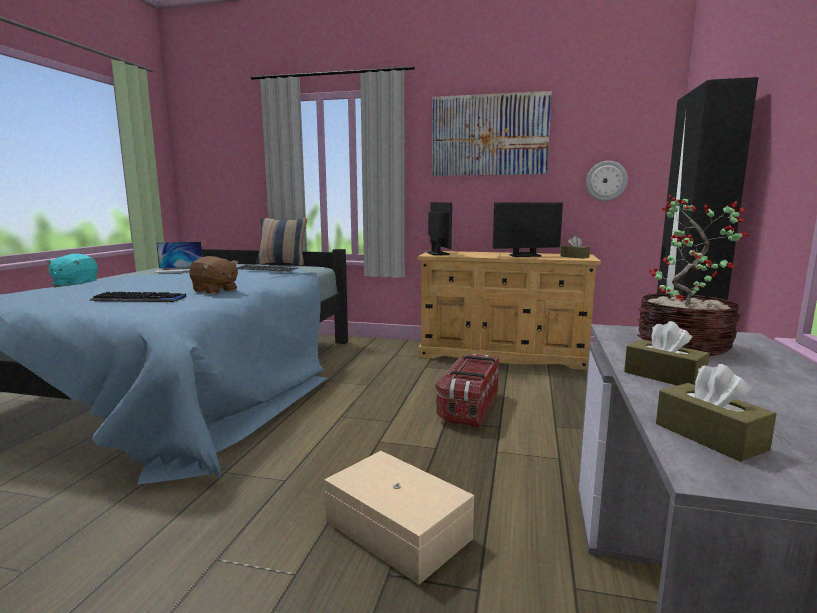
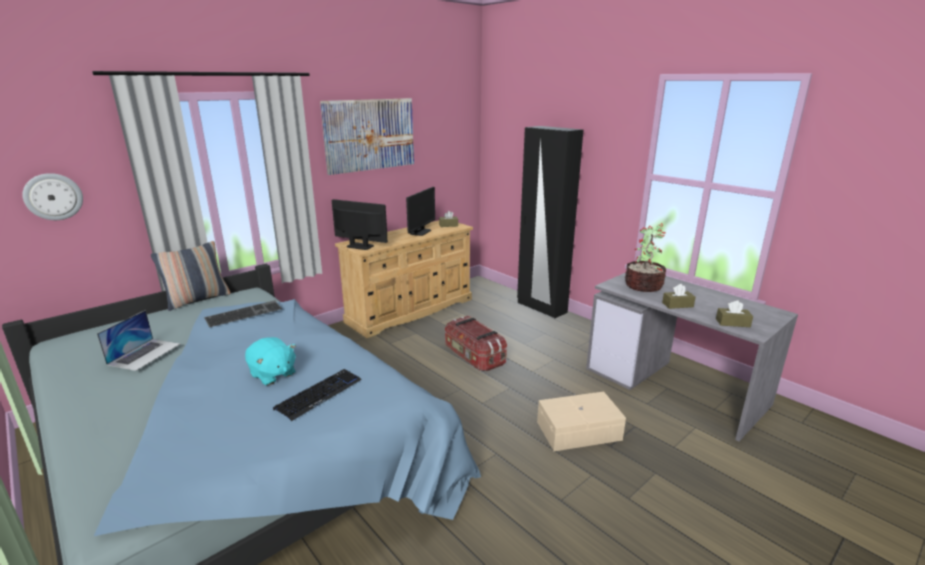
camera: 55 degrees left, 10 degrees up
(75, 284) = (102, 432): turquoise plush toy -> turquoise plush toy (272, 374)
(215, 291) = (330, 355): brown plush toy -> none
(606, 181) = (446, 164): wall clock -> wall clock (53, 196)

